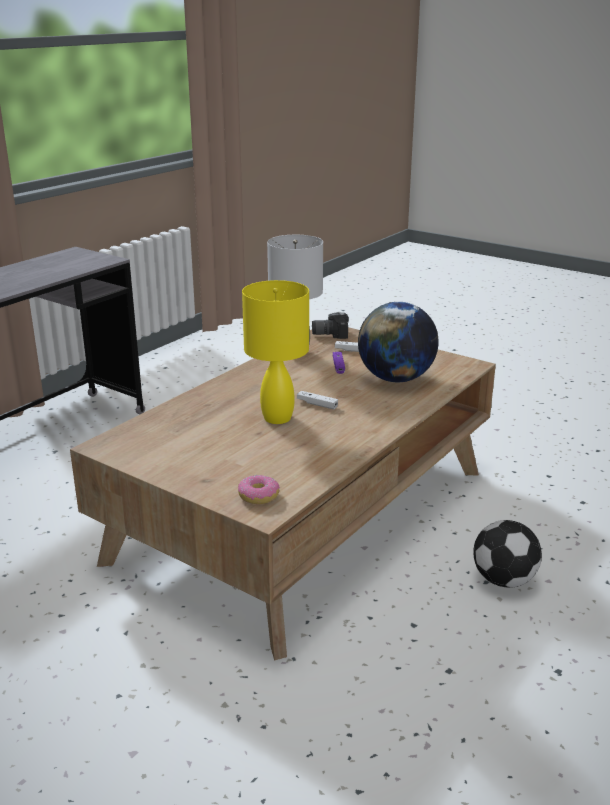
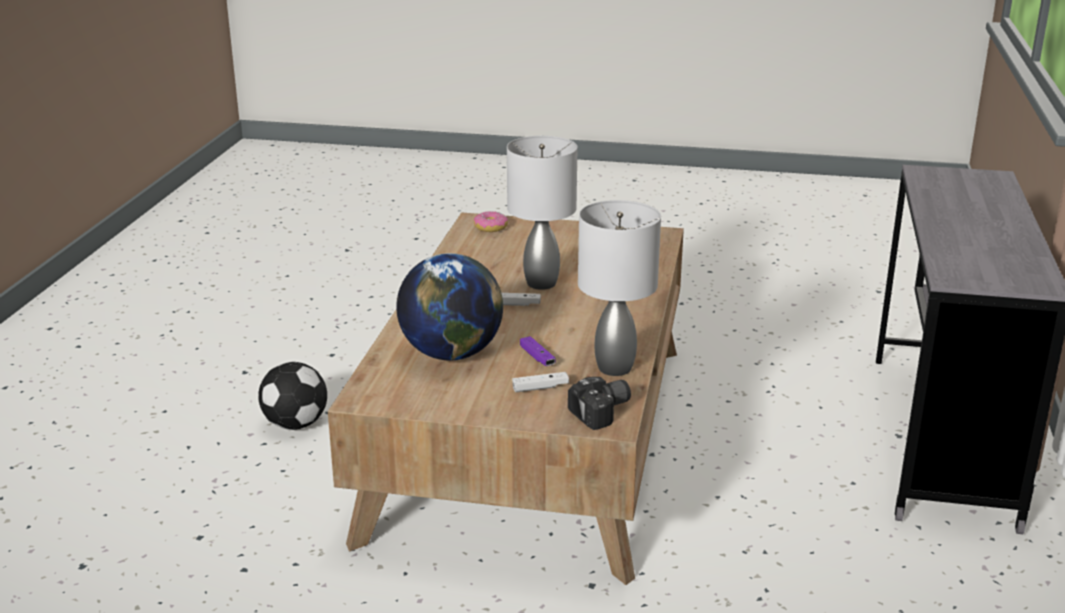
camera: 155 degrees right, 0 degrees up
(278, 417) = (541, 284): yellow table lamp -> grey table lamp

